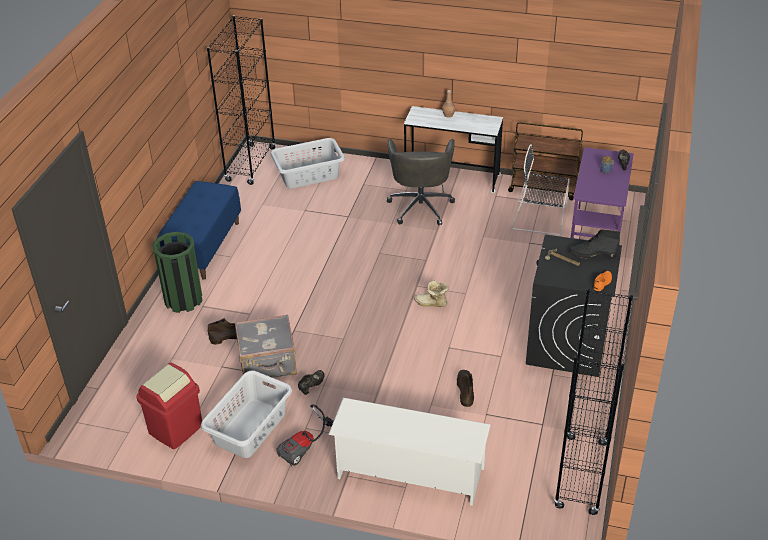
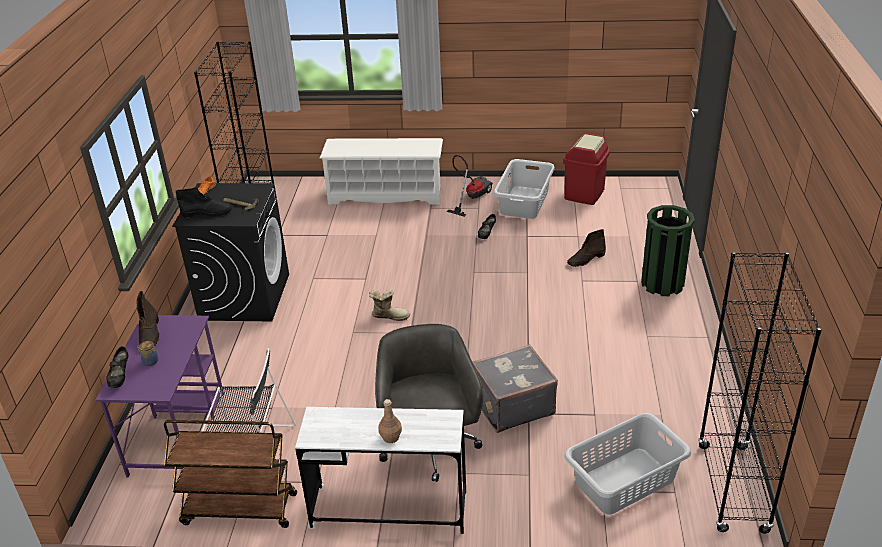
camera: 170 degrees right, 5 degrees down
(203, 247) = (691, 343): blue bench -> none
(268, 363) = (536, 244): grey suitcase -> grey suitcase (512, 405)
(465, 389) = (346, 249): brown boot -> brown boot (150, 334)

